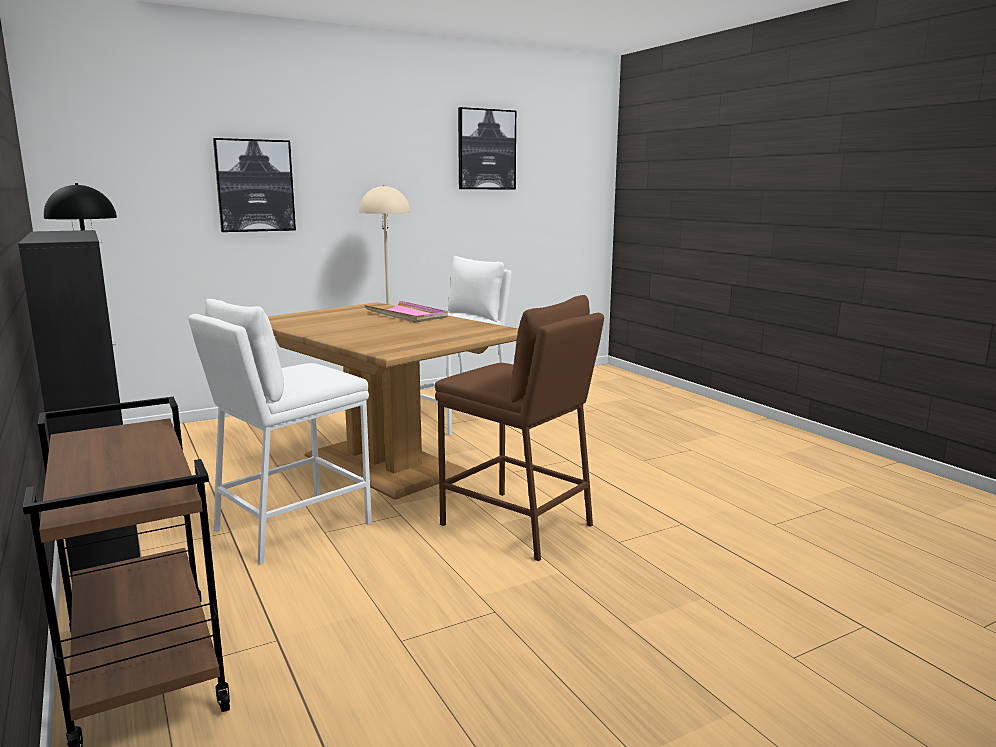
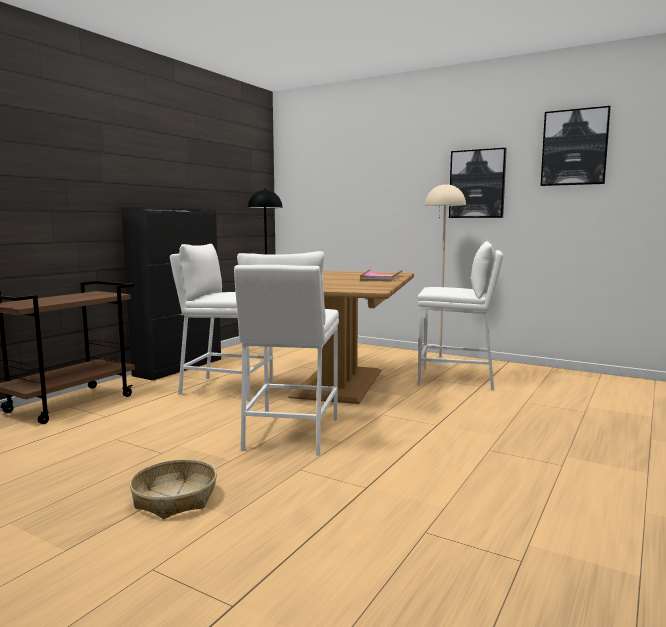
camera: 60 degrees right, 5 degrees down
(255, 186) = (379, 189): picture -> picture (477, 184)
(517, 525) = (290, 433): brown stool -> white stool
(642, 622) = (174, 499): none -> basket

